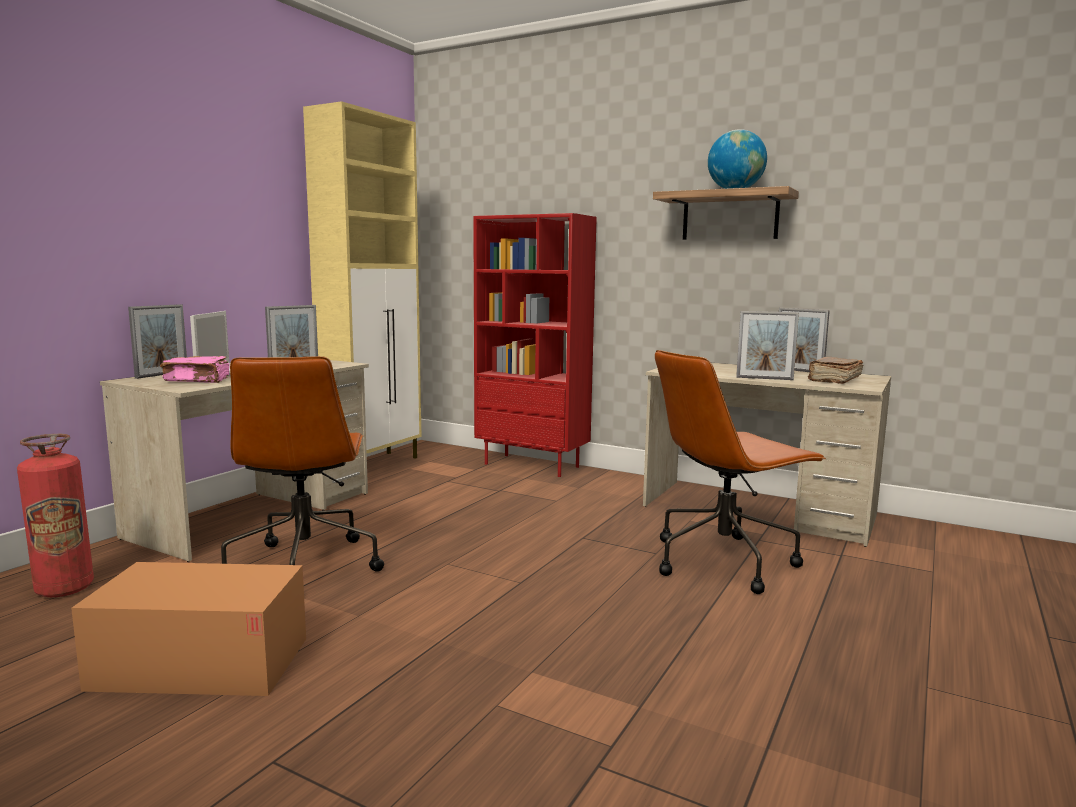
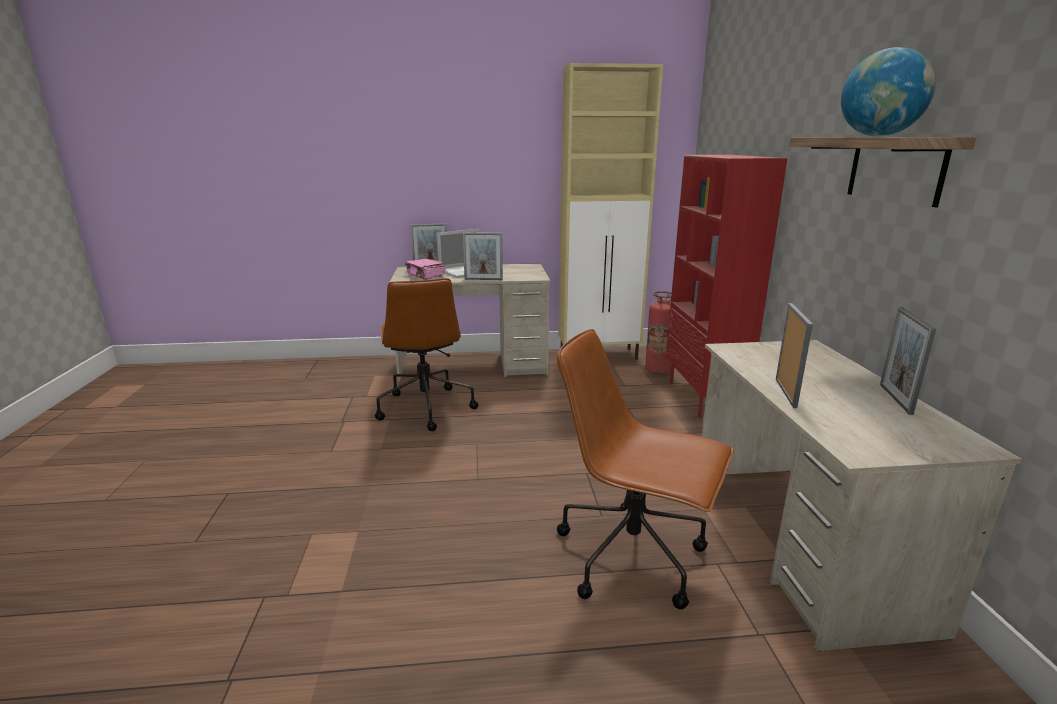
camera: 55 degrees right, 10 degrees up
(64, 589) = (345, 374): fire extinguisher -> fire extinguisher (658, 371)
(201, 663) = (301, 435): cardboard box -> none
(304, 565) = (425, 407): brown office chair -> brown office chair turned 60 degrees counterclockwise
(764, 378) = (785, 393): picture frame -> picture frame turned 150 degrees counterclockwise
(834, 380) = (871, 427): brown book -> none

